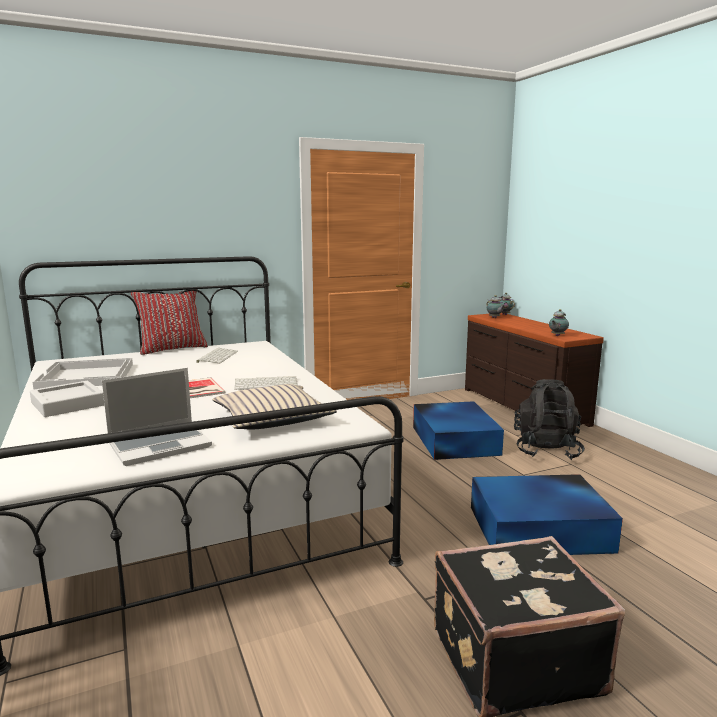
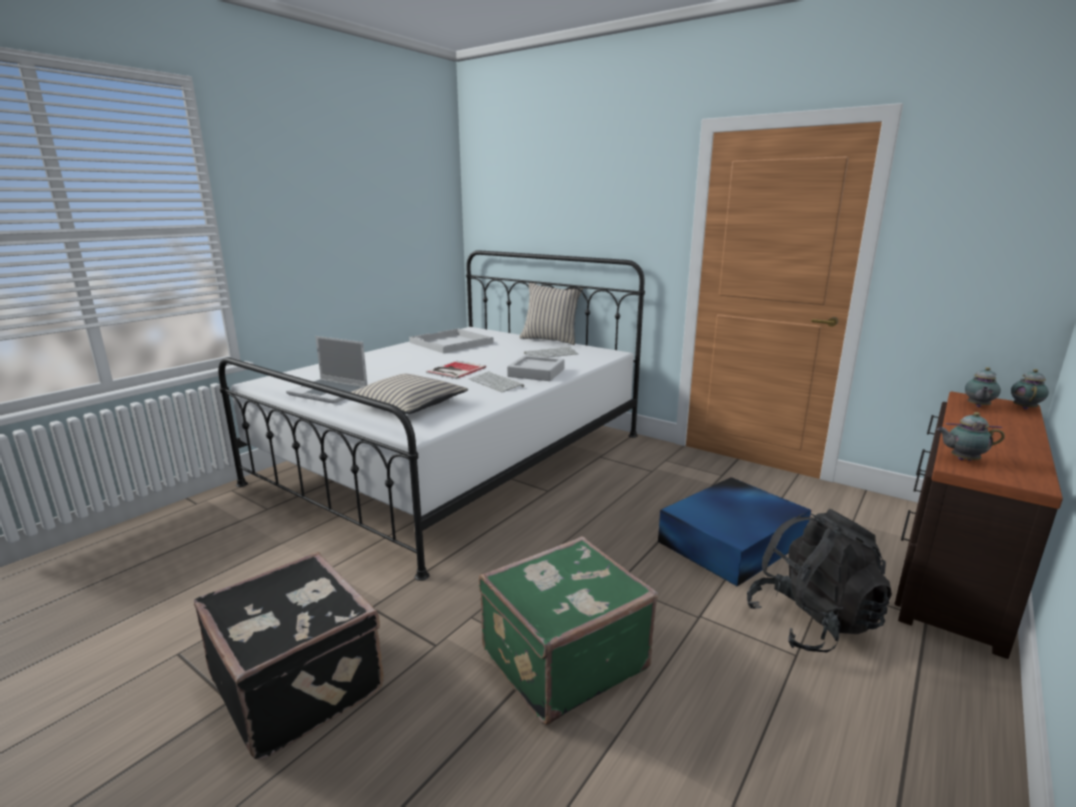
camera: 60 degrees right, 5 degrees up
(68, 404) = (389, 355): grey tray -> grey tray (536, 373)
(172, 349) = (550, 339): red pillow -> beige pillow
(541, 529) = (561, 658): blue storage box -> green suitcase

